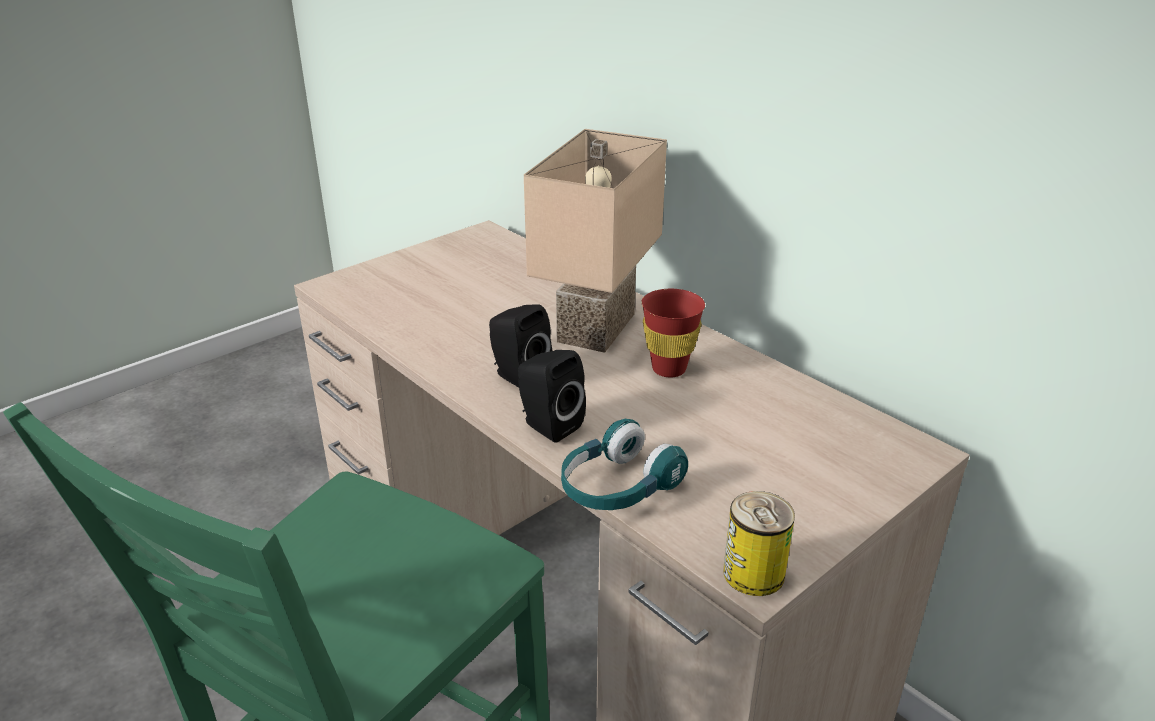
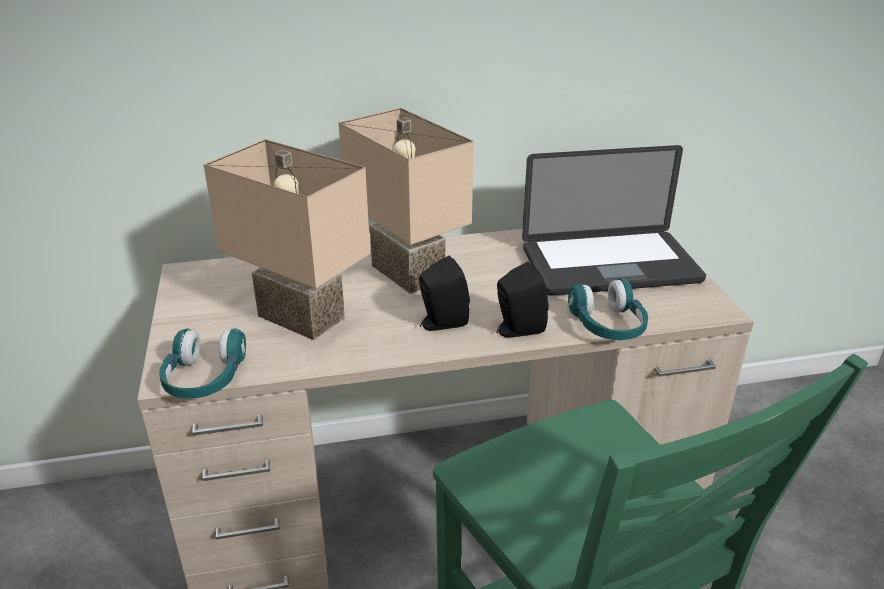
camera: 60 degrees left, 0 degrees up
(336, 298) = (204, 379): none -> turquoise headphones
(457, 303) = (297, 318): none -> beige table lamp
(669, 369) = (489, 265): red cup -> none
(753, 573) = (714, 309): can -> none
(772, 453) = (610, 265): none -> laptop

